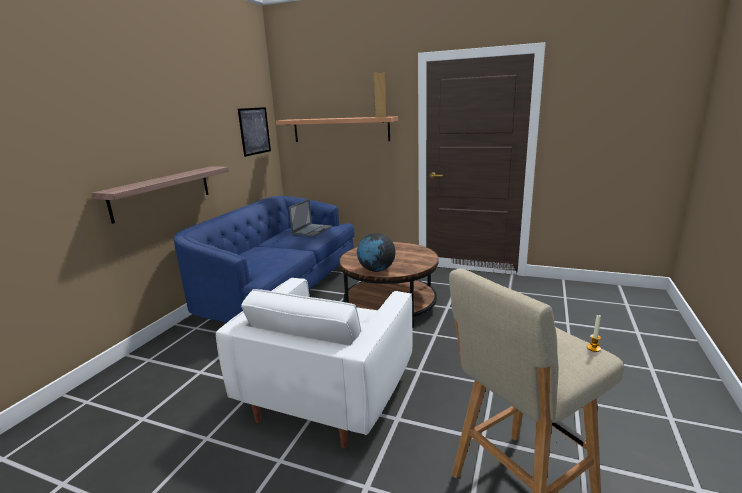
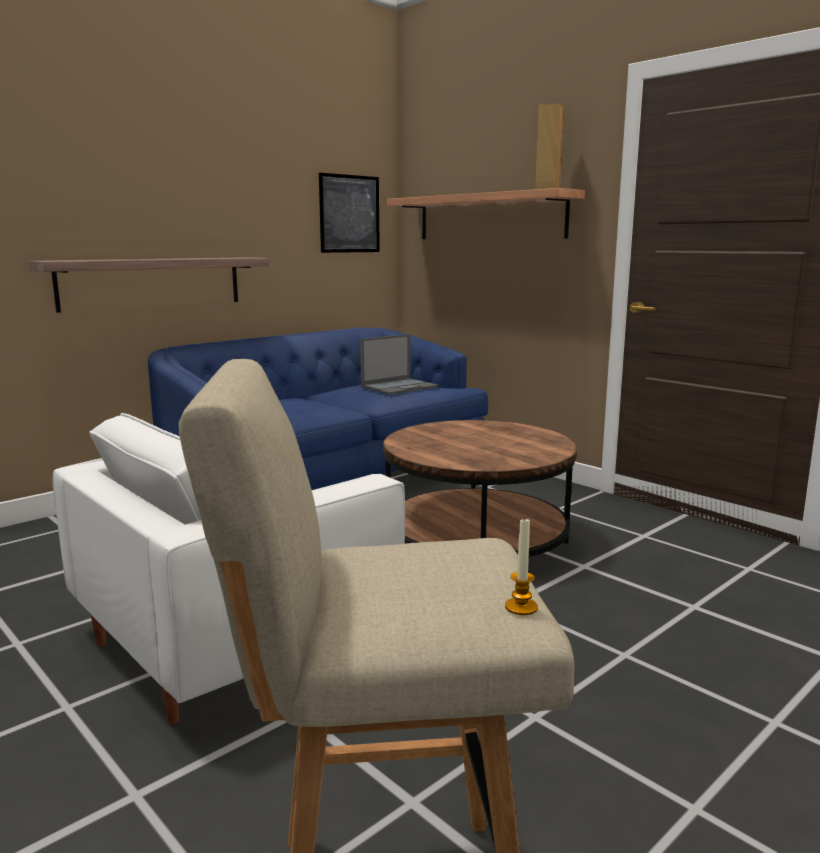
camera: 25 degrees right, 5 degrees down
(376, 270) = (430, 455): globe -> none

